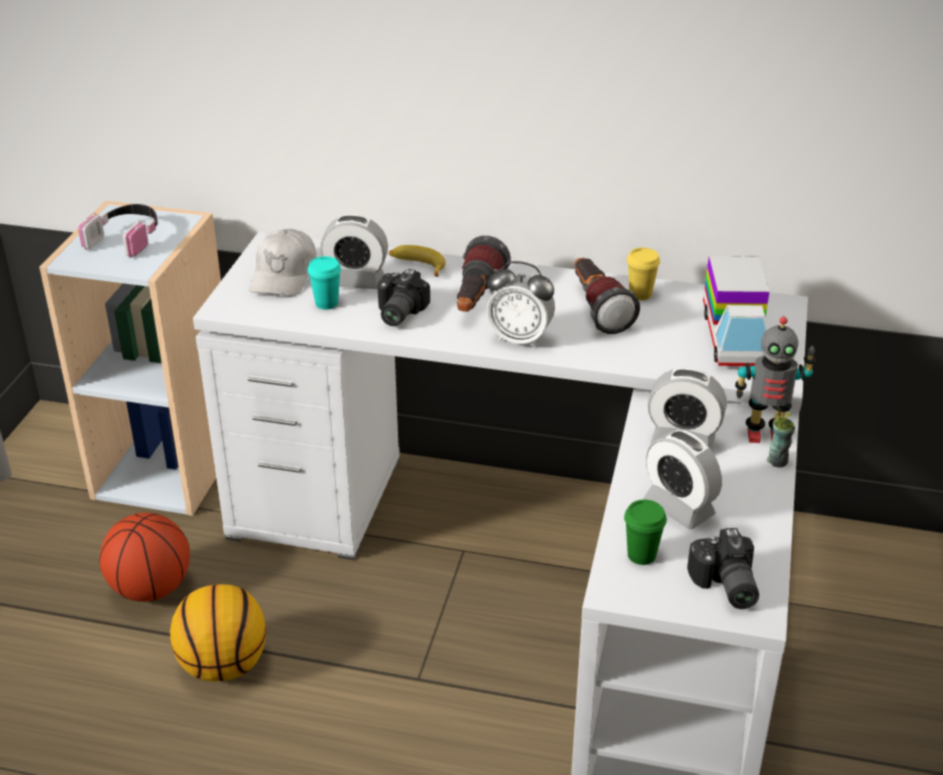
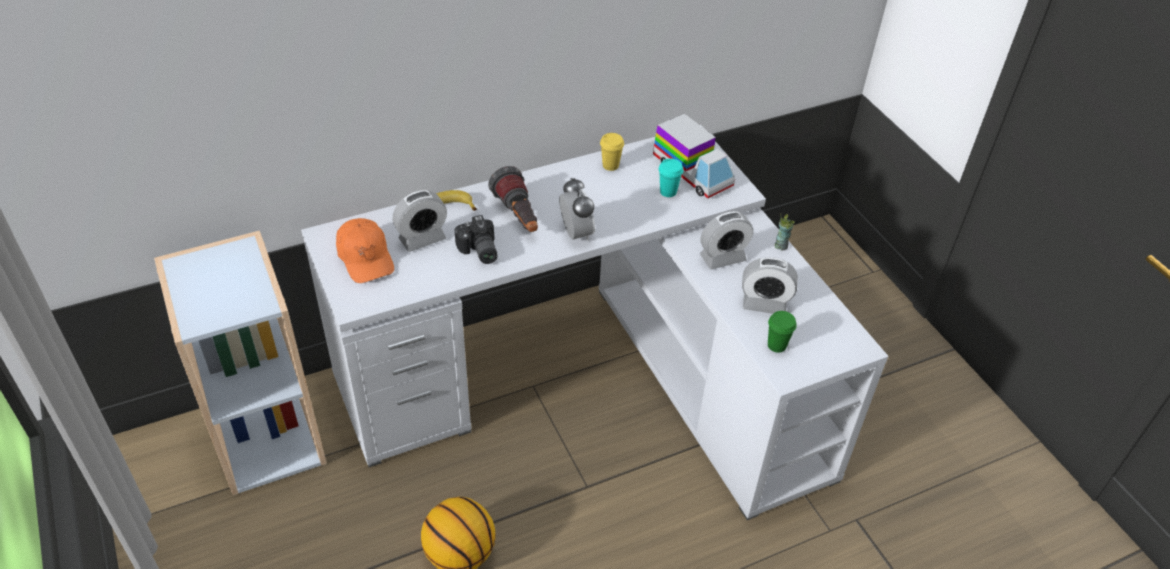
camera: 40 degrees left, 10 degrees up
(126, 238) = (217, 283): headphones -> none
(151, 589) = (354, 534): basketball -> none
(284, 275) = (365, 257): white cap -> orange cap
(326, 303) = (422, 266): turquoise cup -> turquoise cup (668, 192)
(520, 339) = (576, 233): alarm clock -> alarm clock turned 90 degrees counterclockwise
(597, 309) = (597, 189): flashlight -> none
(724, 586) = (832, 341): camera -> none
(765, 434) = (758, 231): toy robot -> none

